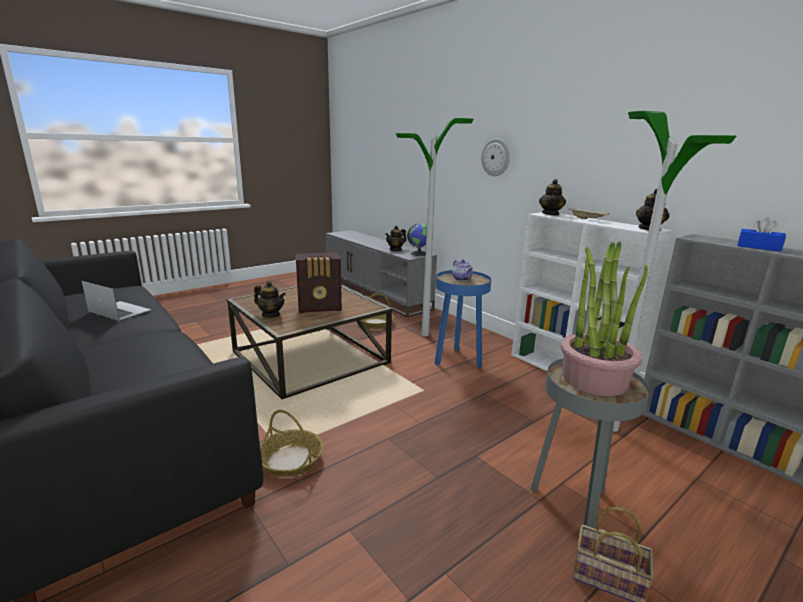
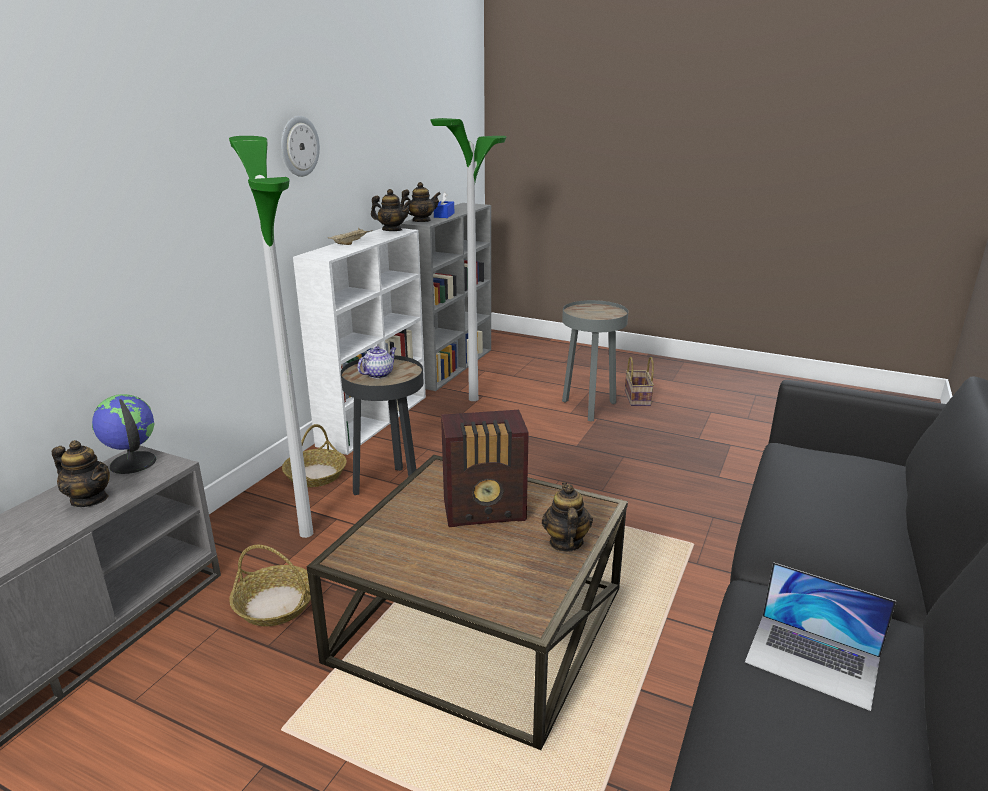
camera: 115 degrees left, 5 degrees up
(119, 310) = (813, 660): laptop -> laptop turned 60 degrees counterclockwise
(291, 460) = (696, 531): basket -> basket (315, 475)
(320, 307) = (486, 511): radio -> radio turned 120 degrees clockwise
(457, 360) = (390, 487): blue side table -> black side table
(496, 157) = (197, 200): wall clock -> wall clock (299, 146)
(550, 214) = (322, 254): teapot -> teapot (421, 221)
(594, 379) = (591, 313): potted plant -> none

